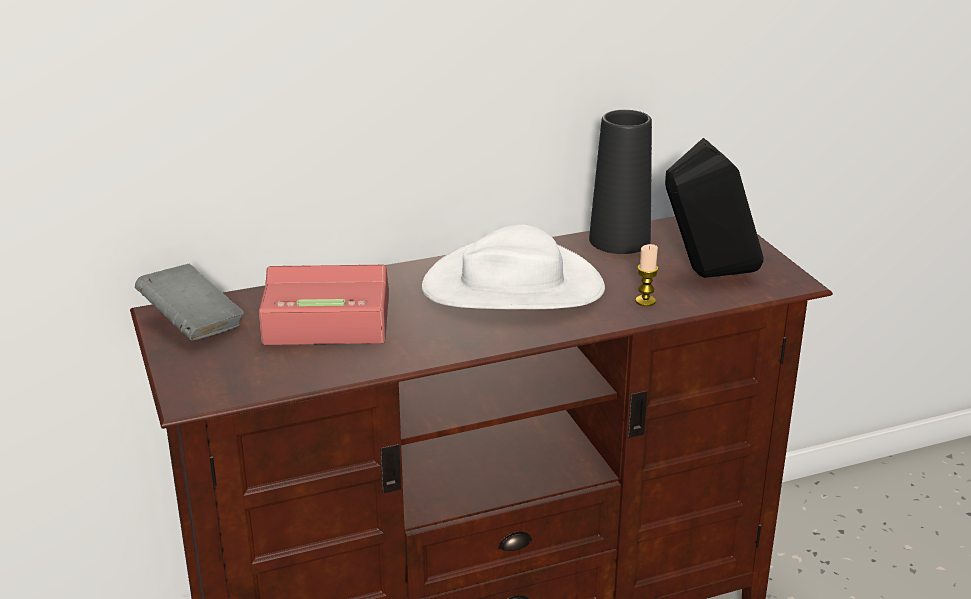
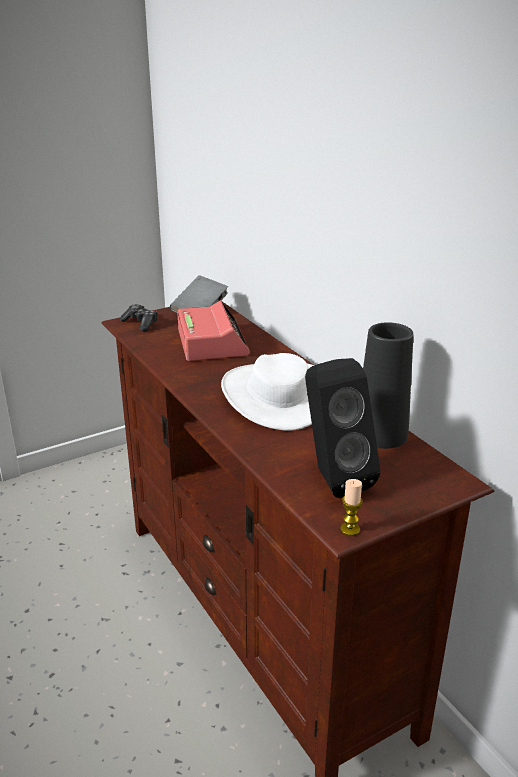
camera: 80 degrees right, 0 degrees up
(206, 381) = (140, 323): none -> game controller
(645, 301) = (275, 450): candle -> candle (350, 529)

